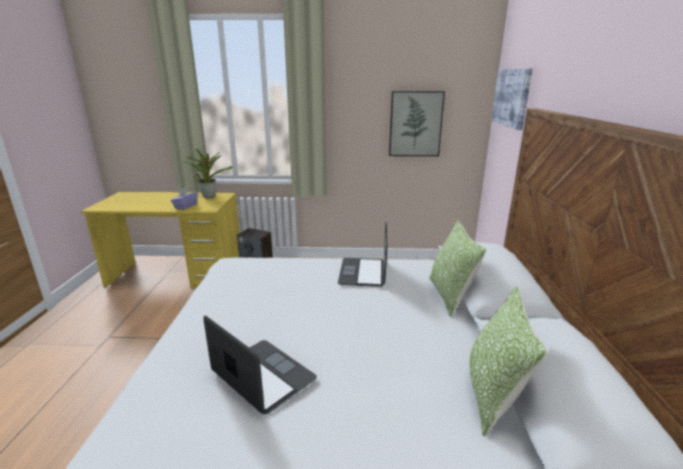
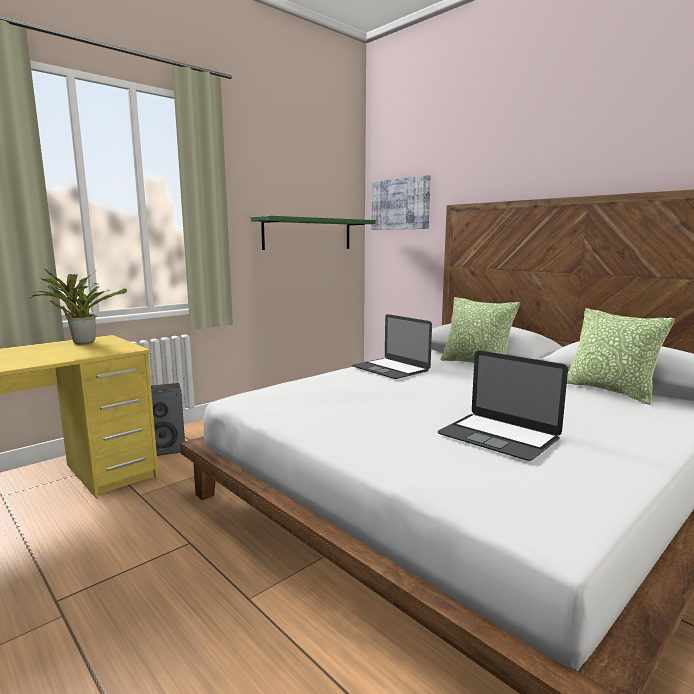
camera: 45 degrees left, 10 degrees down
(185, 206) = (79, 354): purple tissue box -> none
(263, 375) = (498, 436): laptop -> laptop turned 135 degrees counterclockwise
(415, 124) = (308, 234): picture -> green shelf

